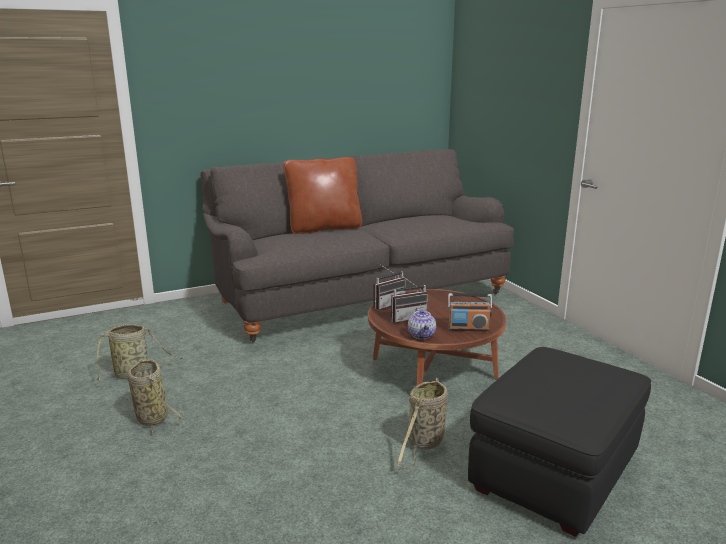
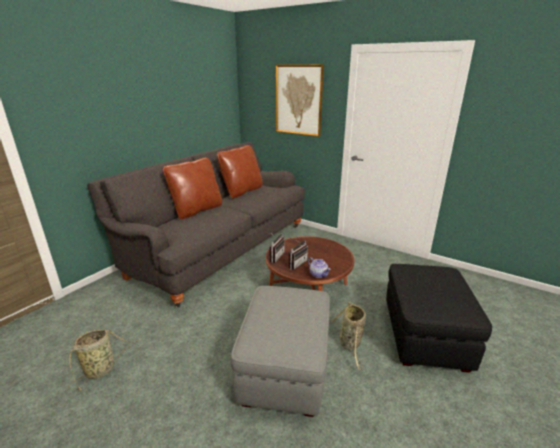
camera: 30 degrees left, 5 degrees up
(151, 417) = (152, 404): basket -> none
(314, 436) = (285, 367): none -> grey ottoman
(407, 217) = (242, 191): none -> brown pillow
(468, 328) = (337, 261): radio -> none
(521, 86) = (298, 100): none -> picture

